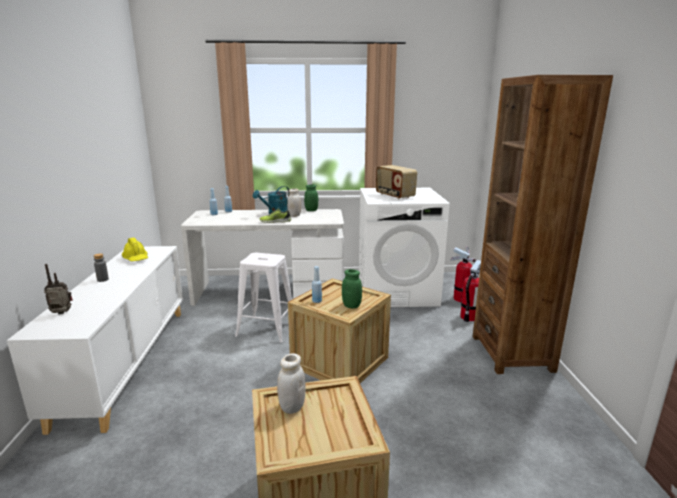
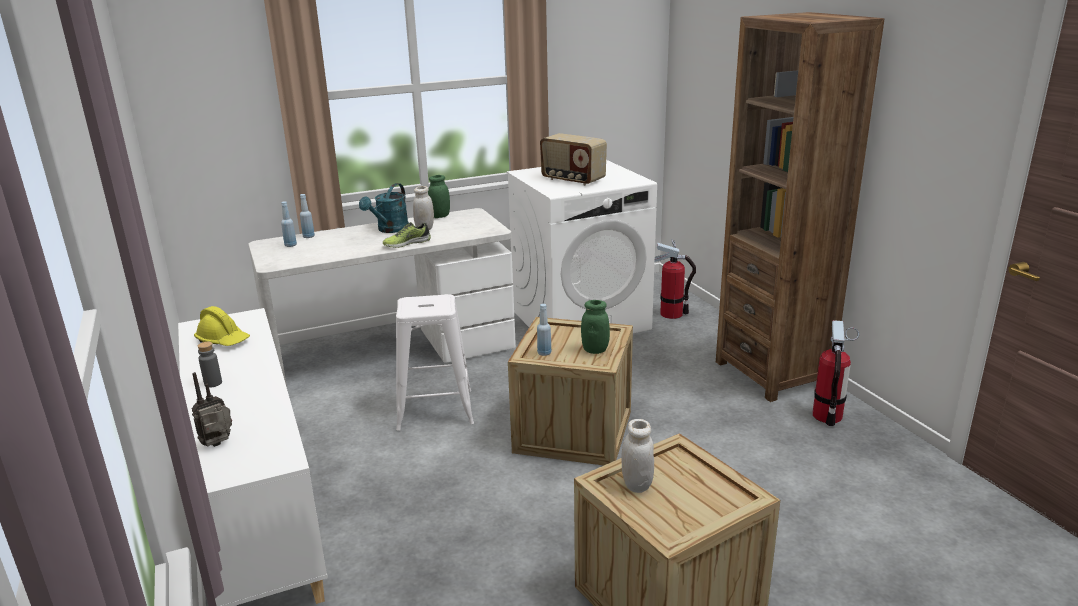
camera: 20 degrees left, 5 degrees up
(469, 317) = (696, 337): fire extinguisher -> fire extinguisher (827, 416)

